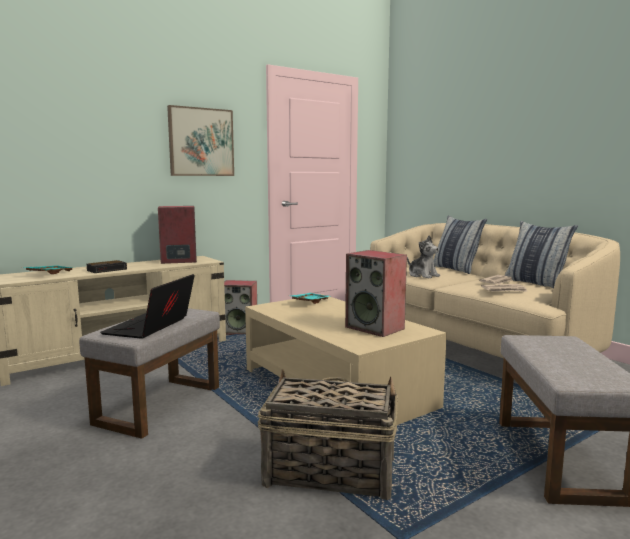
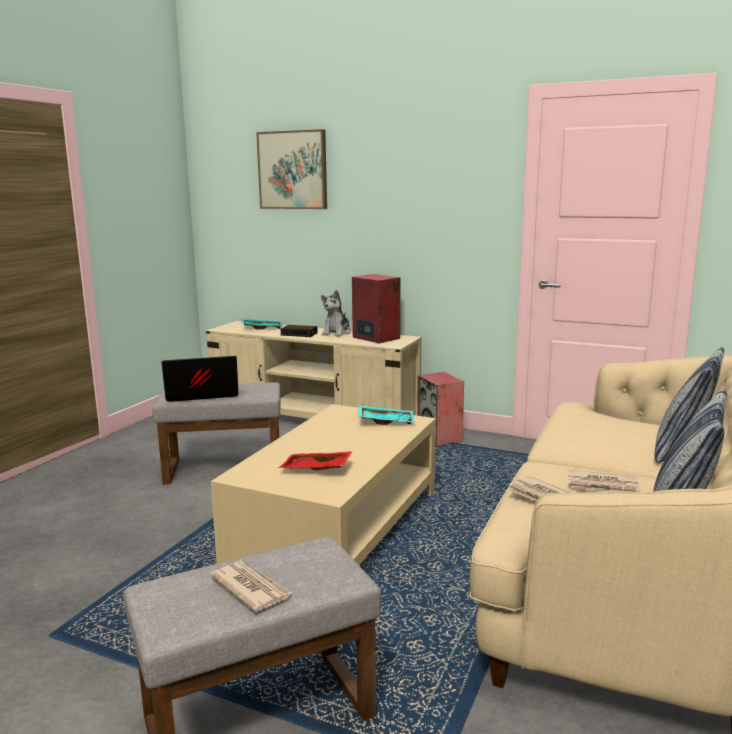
camera: 60 degrees right, 5 degrees up
(201, 142) = (428, 200): picture -> picture (293, 170)
(328, 472) = (149, 573): basket -> none
(375, 328) = (316, 469): speaker -> red tray
(423, 275) = (576, 438): plush toy -> plush toy (337, 333)
(572, 358) = (251, 588): none -> newspaper

